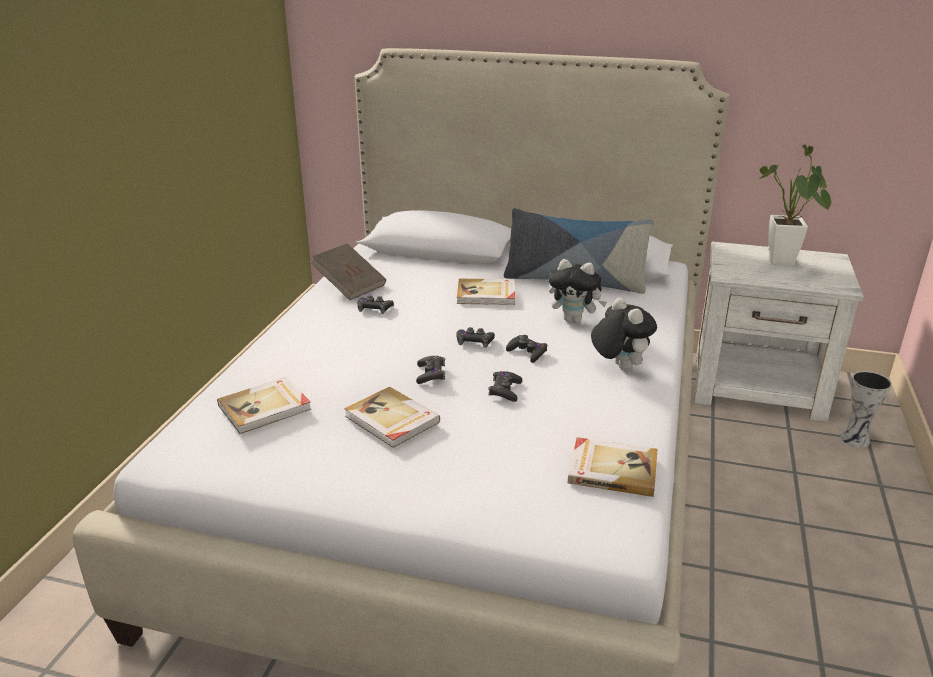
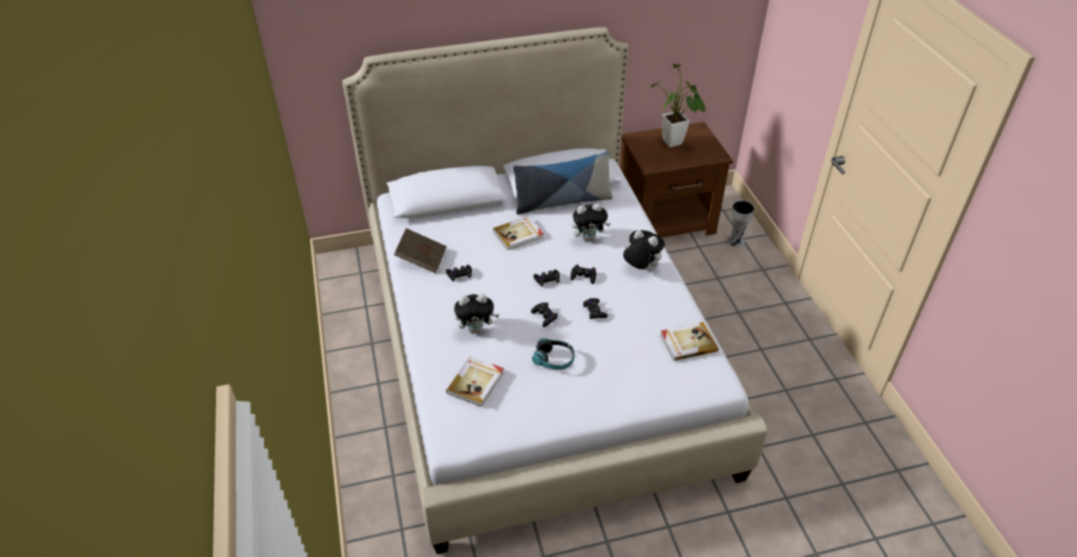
camera: 30 degrees left, 15 degrees up
(333, 360) = (476, 329): none -> plush toy
(391, 420) = (554, 359): book -> headphones
(759, 388) = (667, 220): white nightstand -> brown nightstand

